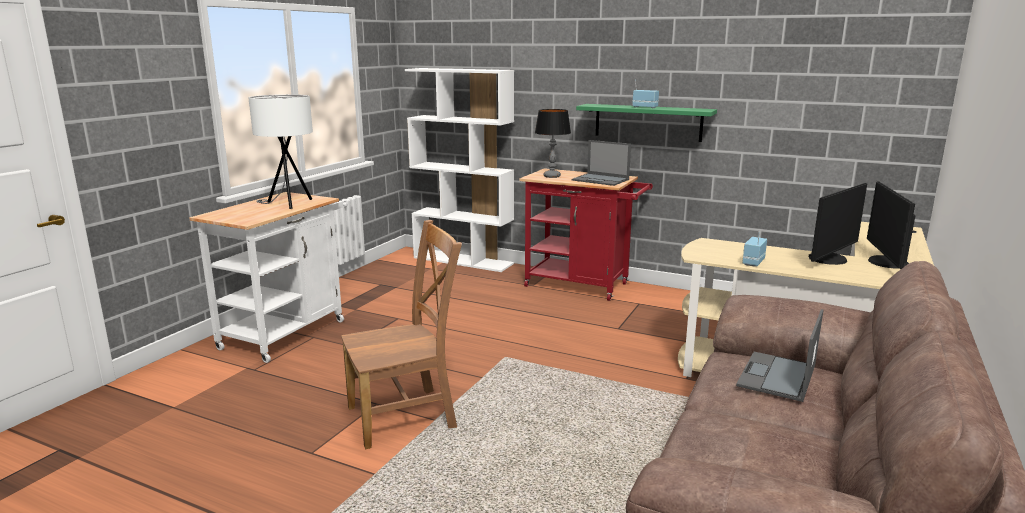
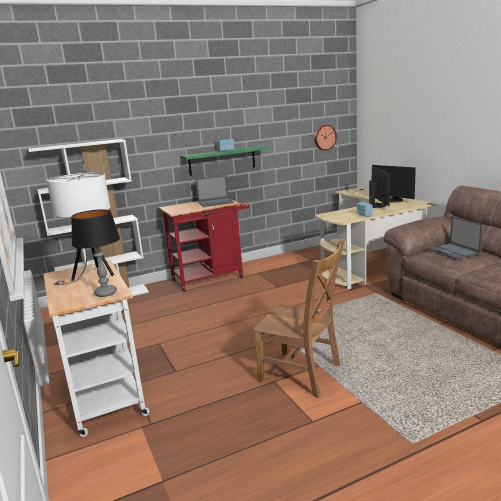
camera: 50 degrees left, 0 degrees up
(406, 416) = (303, 374): brown chair -> brown chair turned 105 degrees clockwise
(551, 176) = (183, 208): table lamp -> table lamp (105, 293)
(859, 114) = (324, 137): none -> wall clock

